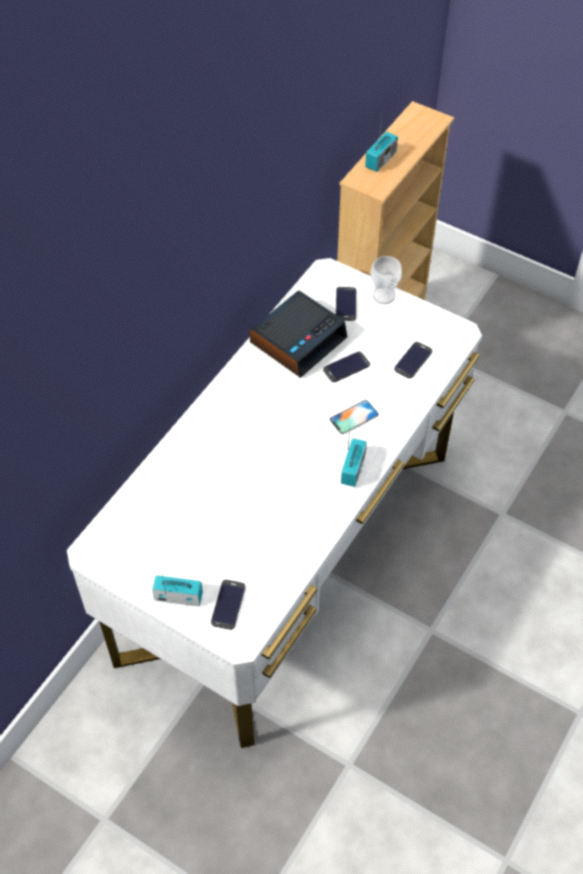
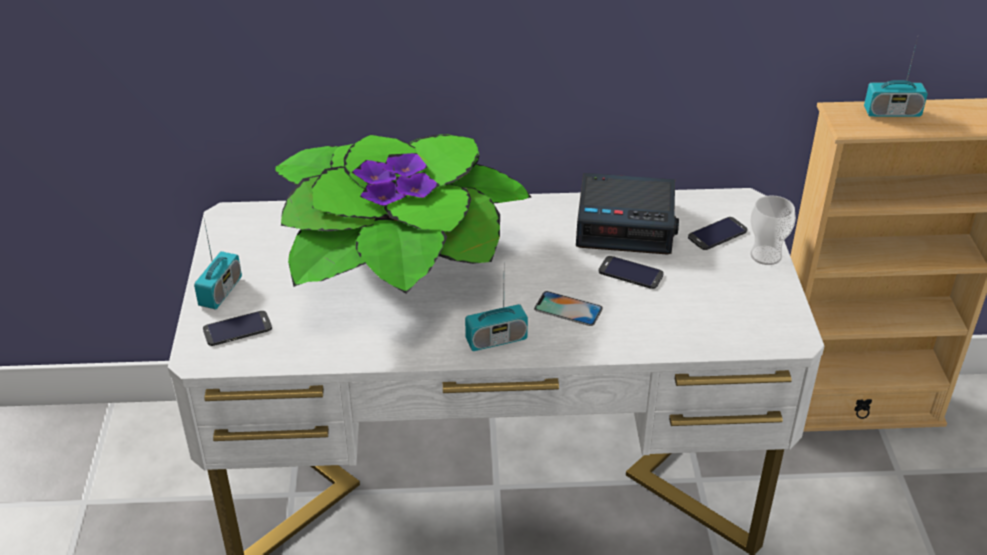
camera: 55 degrees right, 15 degrees down
(178, 596) = (221, 292): radio -> radio turned 45 degrees clockwise
(230, 478) = (396, 259): none -> potted plant
(413, 360) = (702, 318): phone -> none

